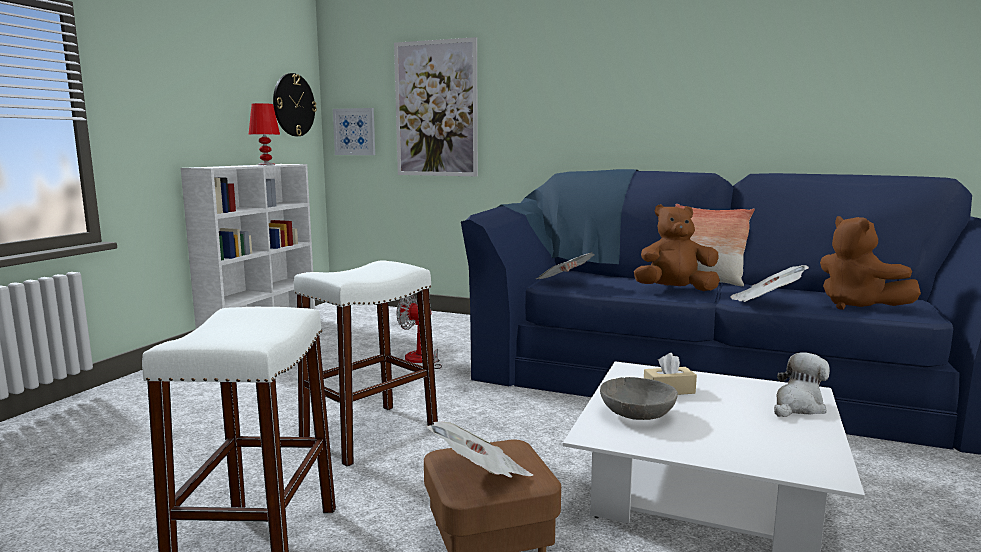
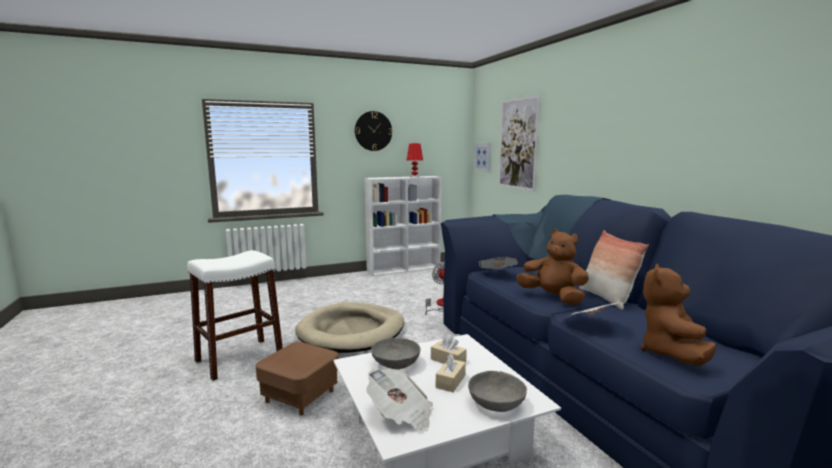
camera: 45 degrees right, 0 degrees up
(293, 105) = (447, 141): wall clock -> wall clock (373, 131)
(370, 433) = (352, 331): white stool -> beige dog bed
(480, 475) = (286, 358): newspaper -> newspaper (401, 415)
(722, 406) = (450, 381): none -> beige tissue box
(797, 407) = (495, 404): plush toy -> grey bowl

